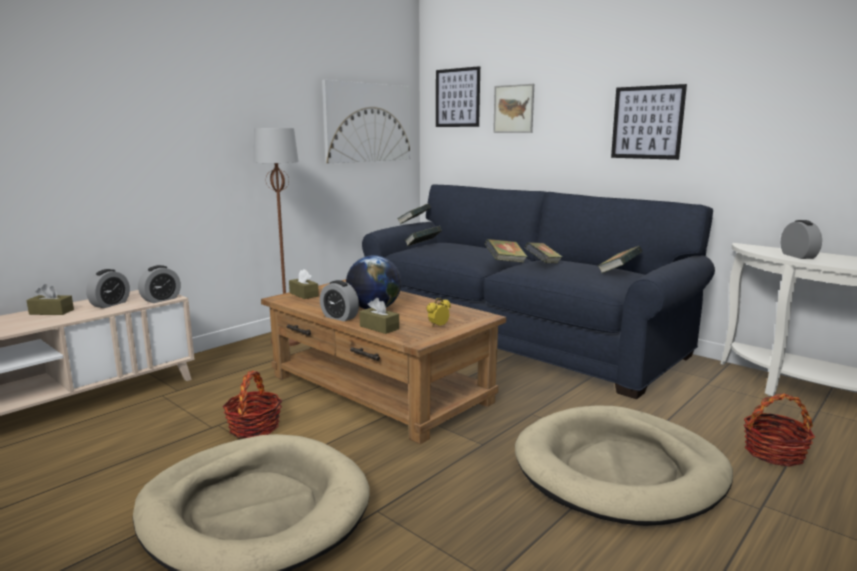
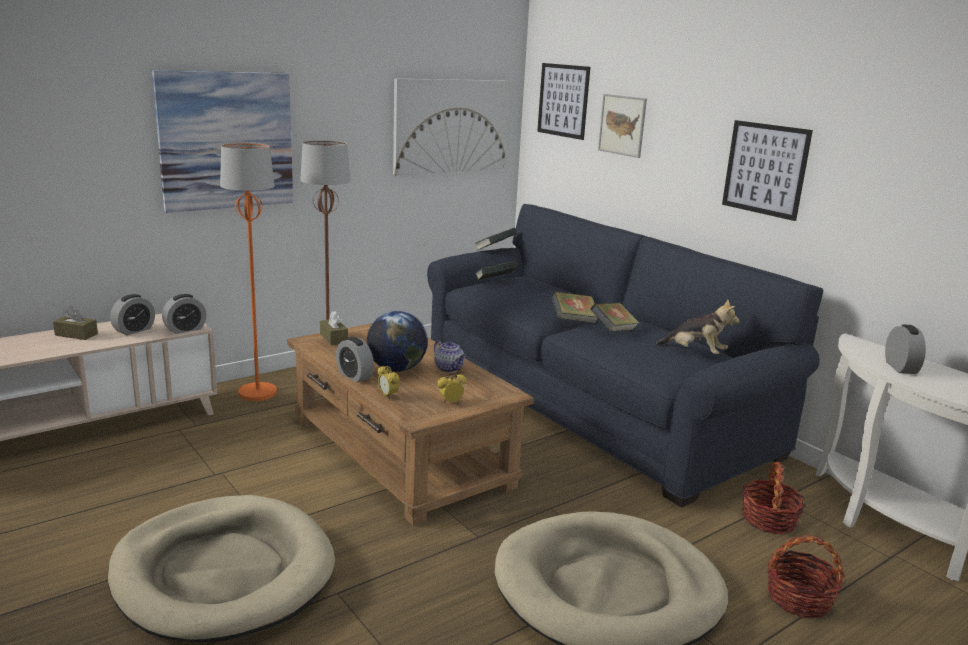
camera: 10 degrees right, 5 degrees up
(184, 128) = (226, 140): none -> picture
(226, 359) = (257, 393): none -> orange floor lamp
(254, 427) = (255, 480): basket -> basket (769, 520)
(379, 327) = (387, 396): brown tissue box -> alarm clock
(420, 305) = (449, 369): none -> teapot
(618, 272) = (695, 353): book -> plush toy

